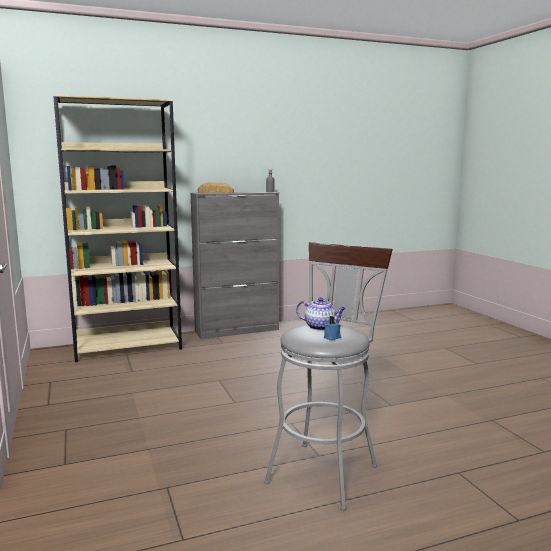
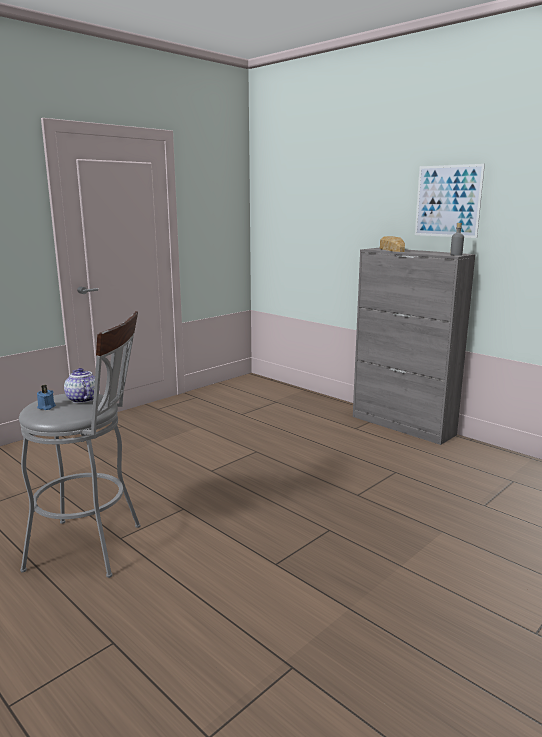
camera: 65 degrees right, 5 degrees up
(128, 347) = (293, 397): beige bookcase -> none
(245, 154) = (448, 201): none -> picture
(321, 327) = (82, 399): teapot -> teapot turned 150 degrees clockwise

